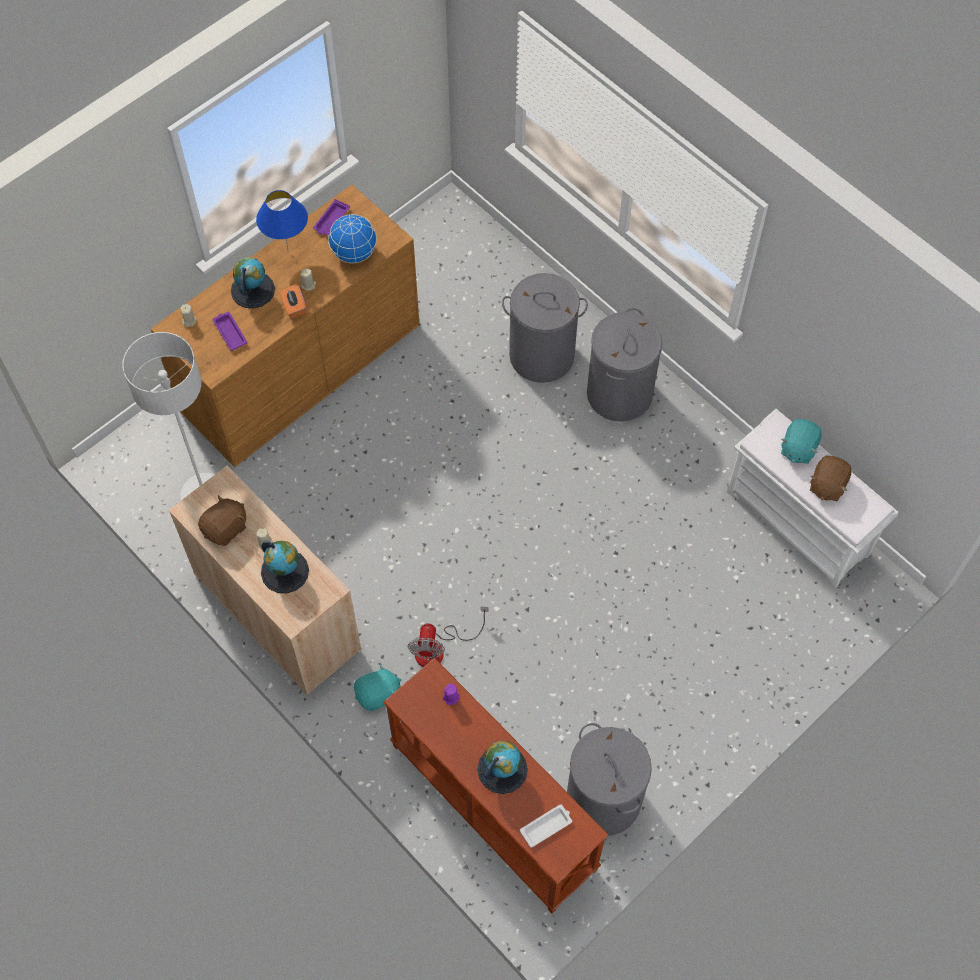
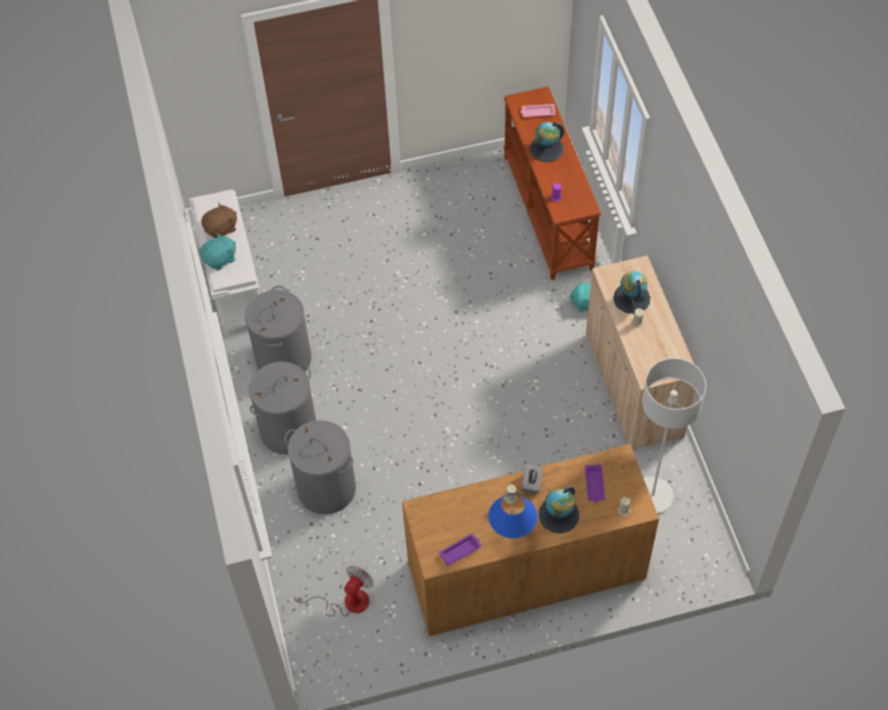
camera: 150 degrees left, 5 degrees down
(226, 528) = (661, 344): brown plush toy -> none
(294, 307) = (531, 483): orange tissue box -> grey tissue box
(354, 253) = (458, 509): globe -> none
(439, 648) = (531, 313): fan -> fan (347, 602)
(546, 826) = (537, 112): white tray -> pink tray
(603, 799) = (477, 188): grey laundry basket -> grey laundry basket (284, 359)

